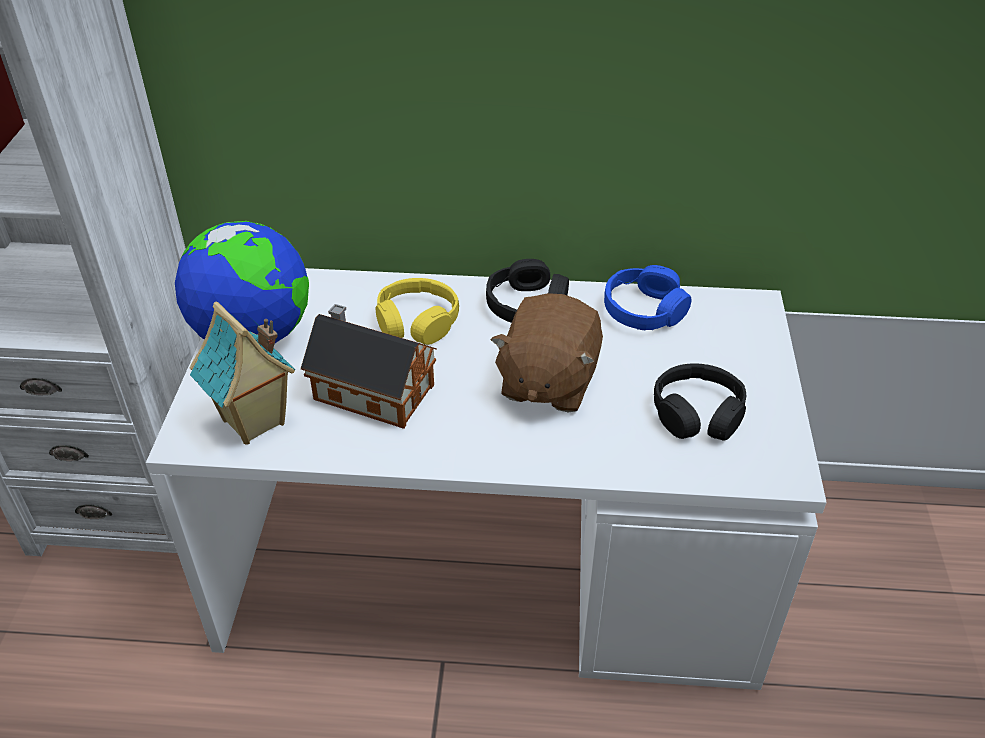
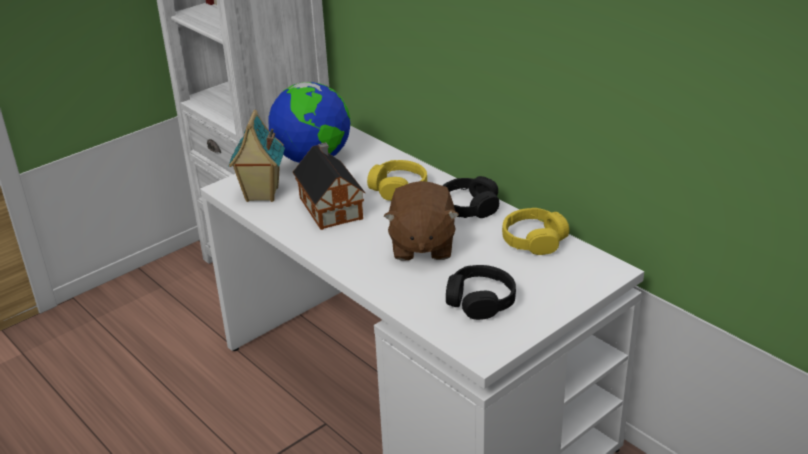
camera: 45 degrees right, 10 degrees down
(547, 382) = (421, 245): brown plush toy -> brown plush toy turned 60 degrees counterclockwise
(644, 310) = (534, 240): blue headphones -> yellow headphones

